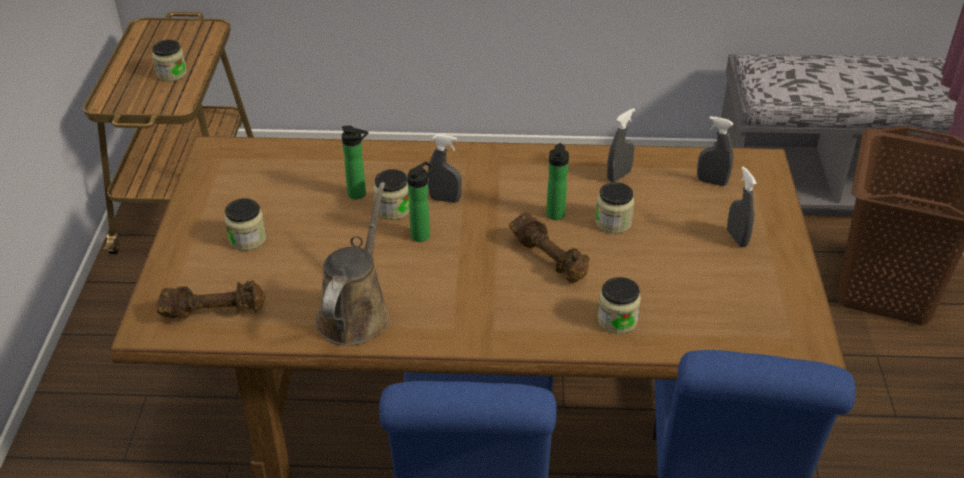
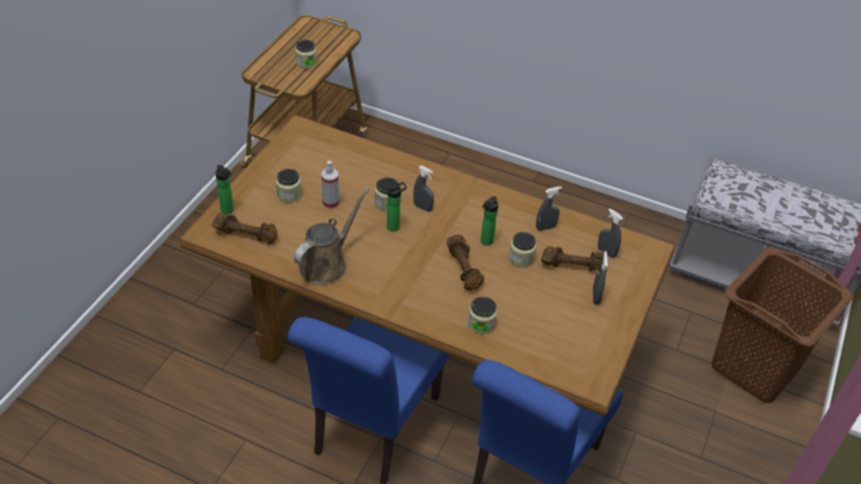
camera: 20 degrees right, 5 degrees up
(314, 231) = (330, 203): none -> spray bottle
(359, 195) = (371, 187): bottle -> bottle (228, 211)
(683, 210) = (573, 266): none -> brown dumbbell

